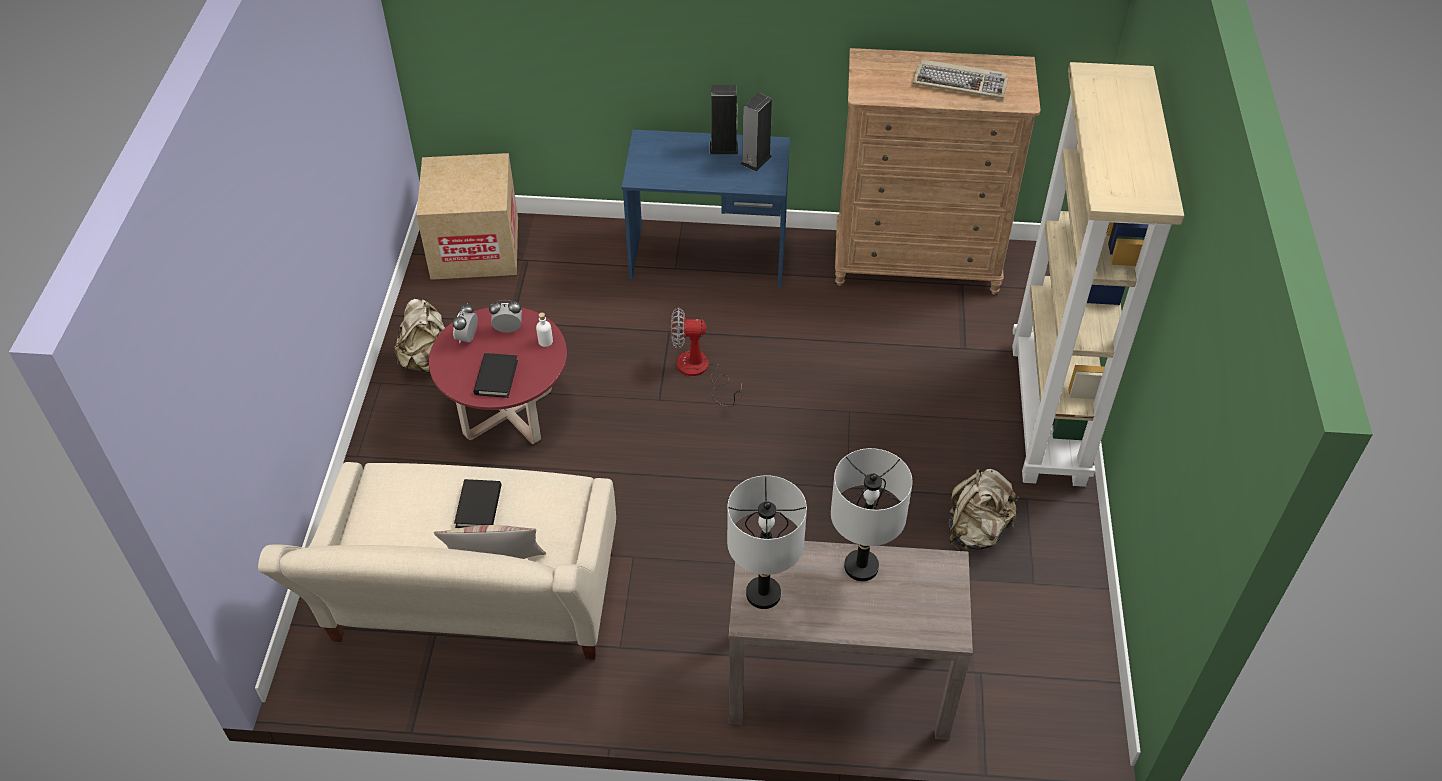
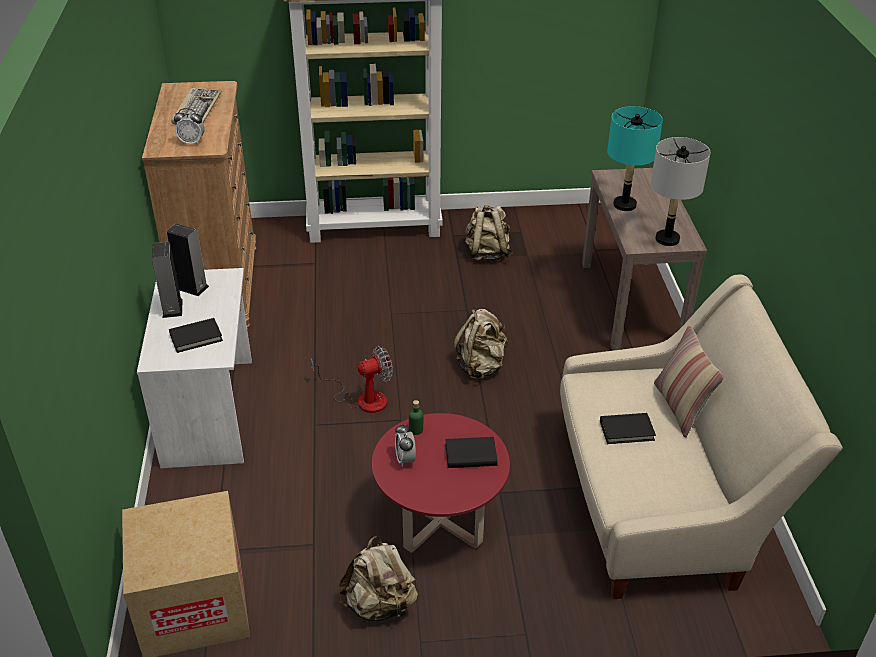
camera: 100 degrees left, 10 degrees down
(467, 338) = (423, 487): alarm clock -> alarm clock (192, 142)
(545, 341) = (416, 430): white bottle -> green bottle
(672, 163) = (196, 337): none -> black book
(700, 371) = (362, 398): fan -> fan turned 105 degrees counterclockwise
(708, 257) = (210, 411): blue desk -> white desk
(733, 484) = (481, 366): none -> beige backpack
(861, 567) = (624, 205): grey table lamp -> turquoise table lamp

